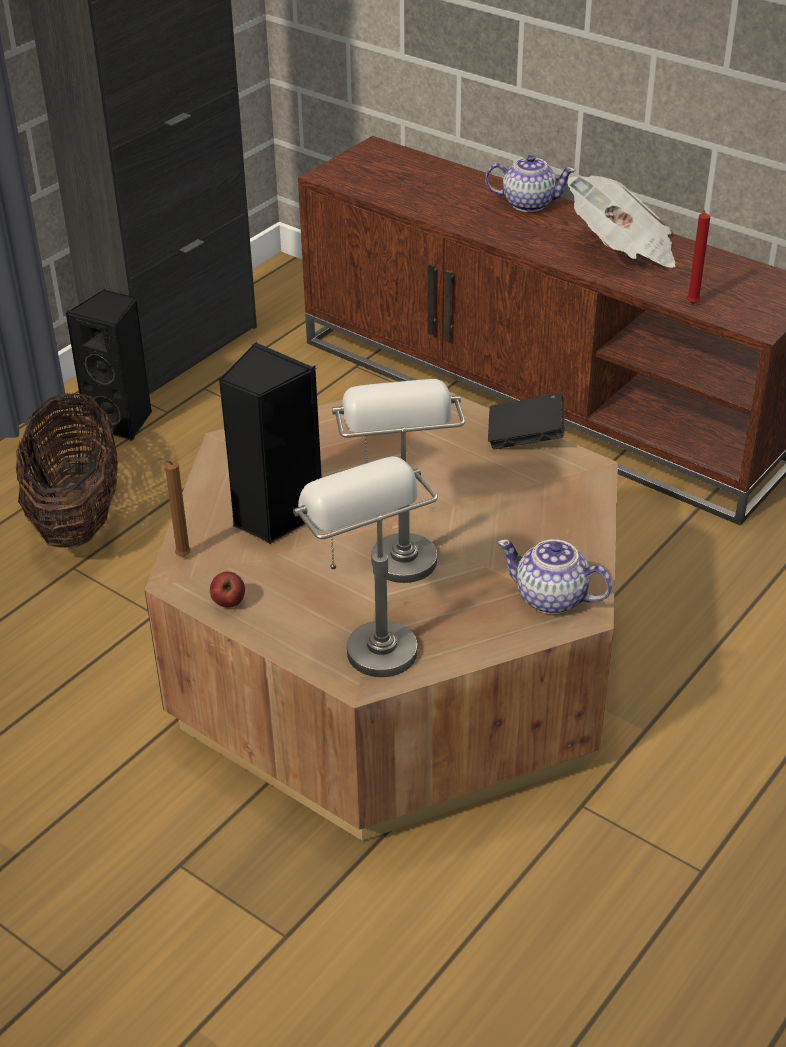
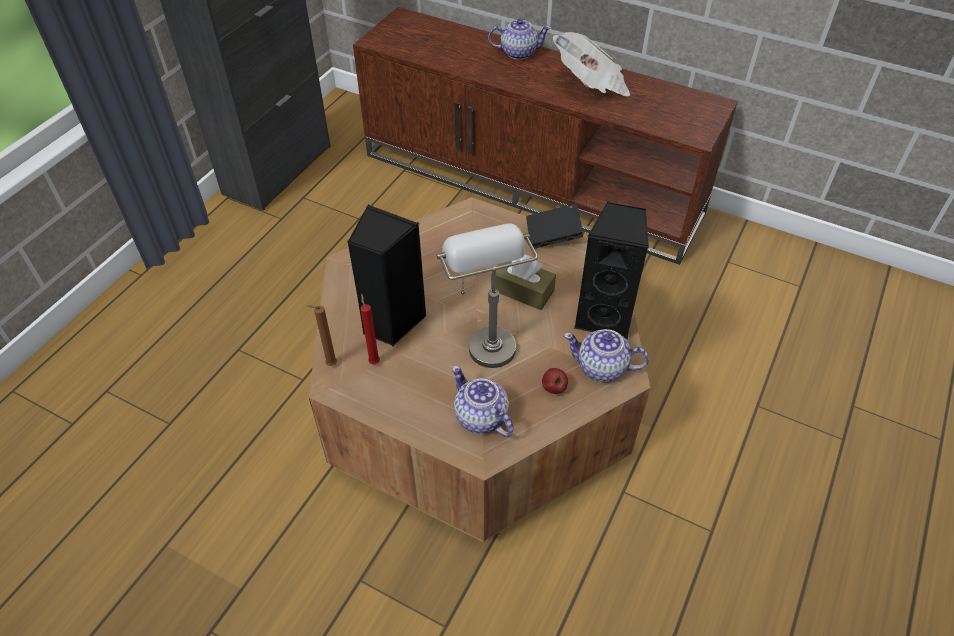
camera: 10 degrees left, 10 degrees up
(77, 516) = (233, 307): basket -> none
(122, 421) = (251, 229): black speaker -> black speaker (605, 317)
(228, 602) = (373, 400): apple -> apple (553, 388)
(368, 637) = (481, 418): grey table lamp -> teapot
(464, 497) = (522, 290): none -> brown tissue box
(692, 302) = (648, 122): red candle -> red candle (374, 361)

